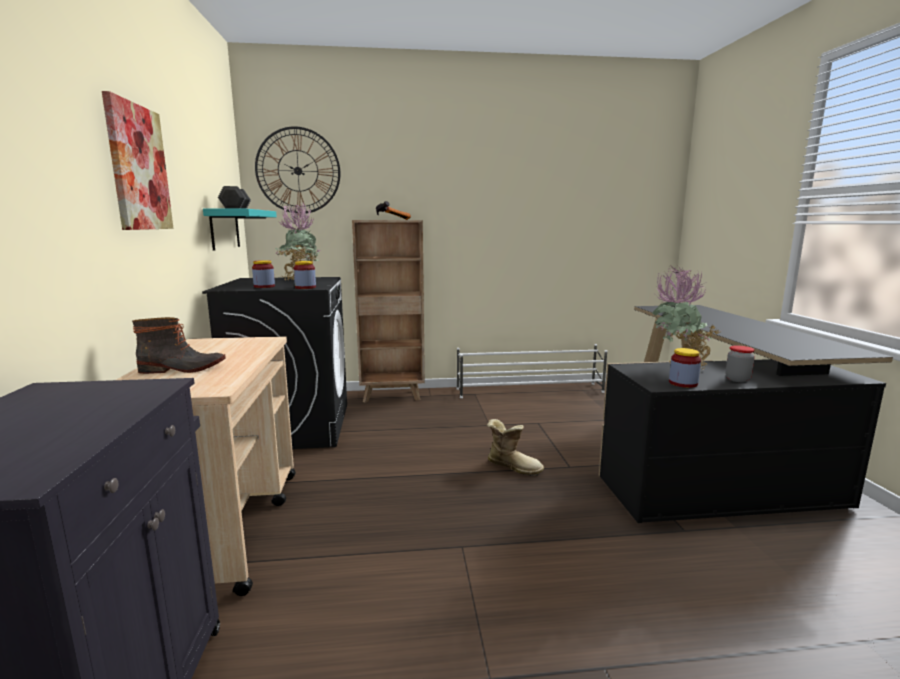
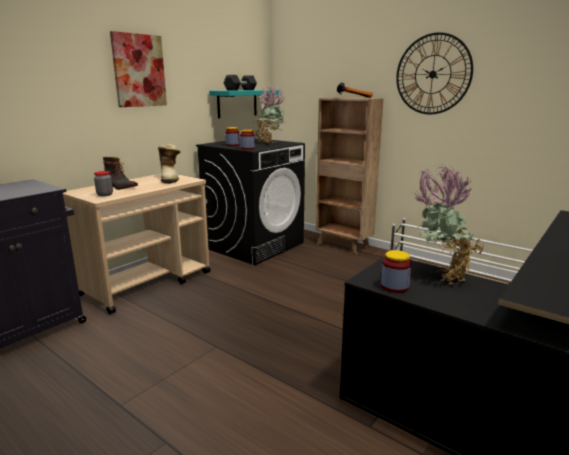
camera: 45 degrees right, 5 degrees up
(298, 171) = (301, 58): wall clock -> wall clock (432, 74)
(513, 466) = (333, 321): boot -> boot (170, 179)
(737, 379) = (462, 304): jar -> jar (105, 194)

